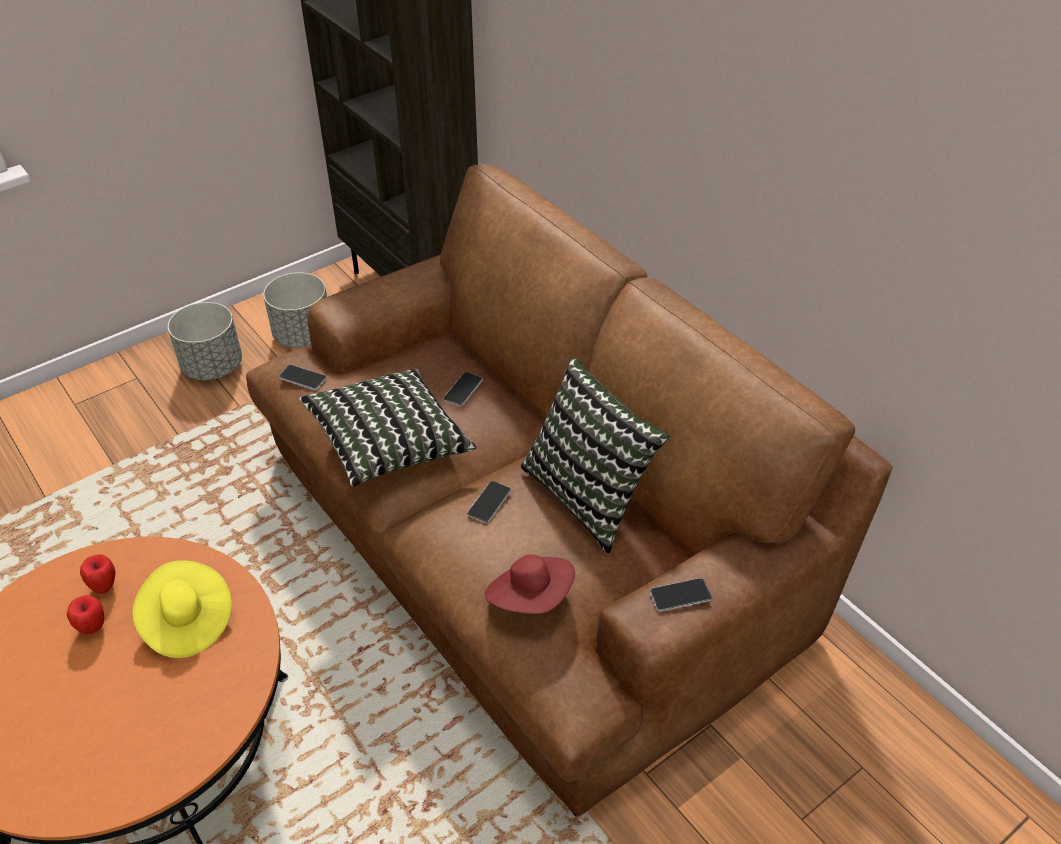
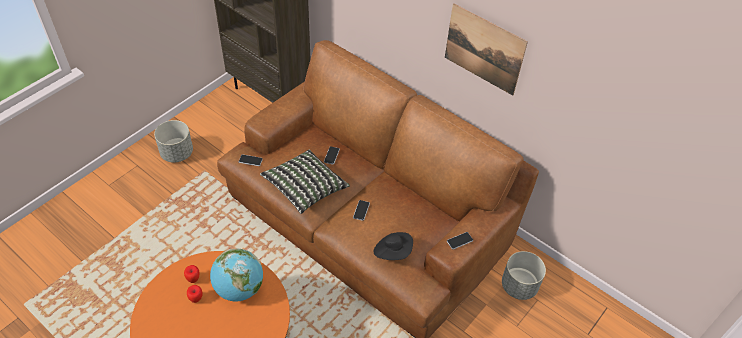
camera: 15 degrees left, 5 degrees up
(187, 621) = (239, 289): yellow hat -> globe
(303, 335) = (220, 128): grey planter -> grey planter (519, 286)
(531, 598) = (393, 252): red hat -> black hat
(589, 494) = (404, 199): pillow -> none
(789, 171) = (484, 49): none -> picture

